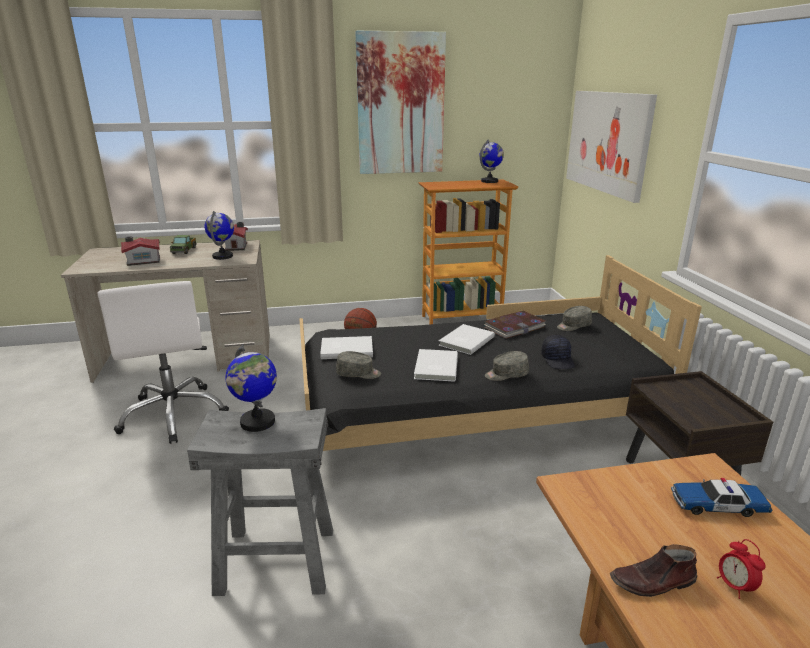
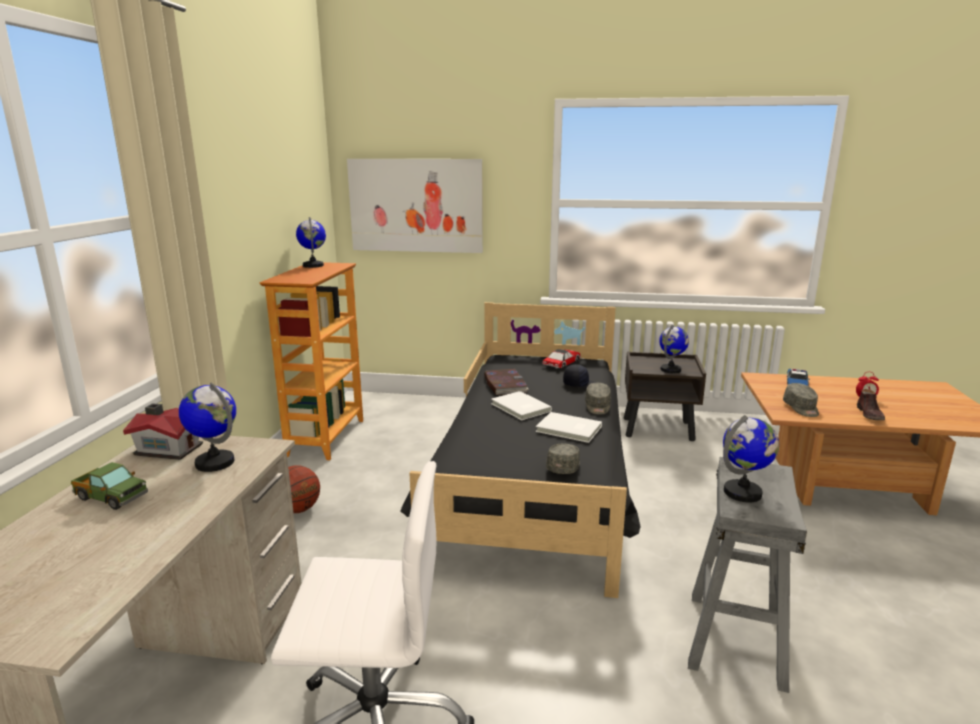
camera: 70 degrees left, 5 degrees down
(142, 261) = (117, 544): toy house -> none
(346, 349) = (497, 465): white book -> none
(400, 105) = (230, 181): picture -> none
(573, 326) = (519, 366): grey cap -> grey cap (801, 408)
(611, 343) = (562, 363): none -> toy car
(682, 408) = (671, 370): none -> globe

